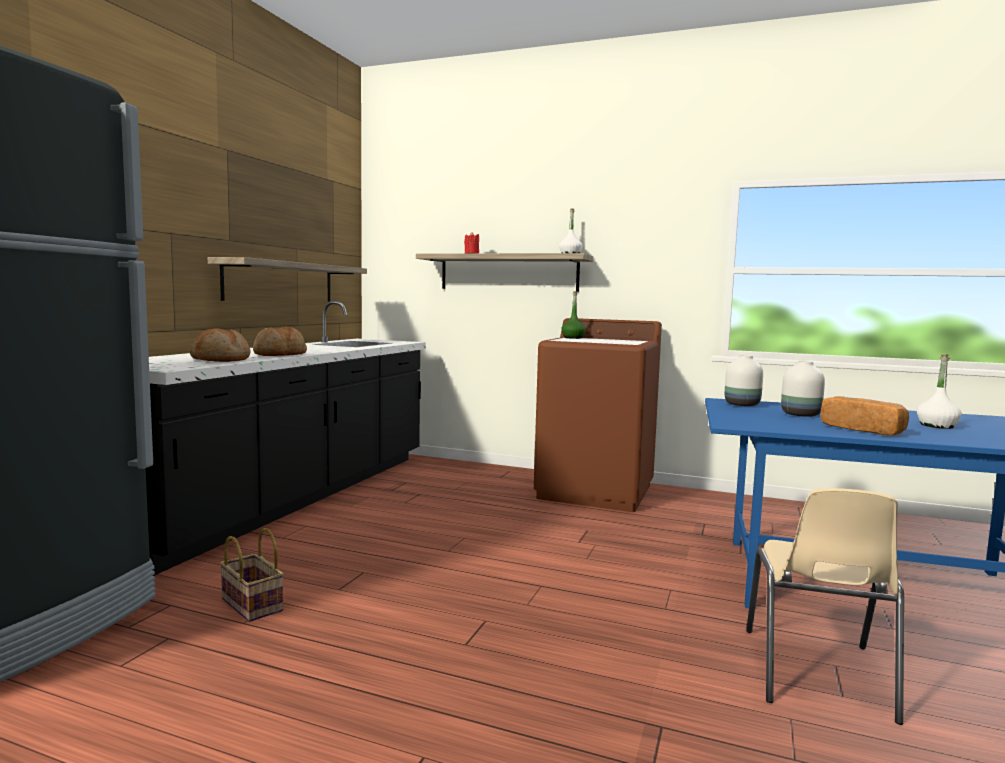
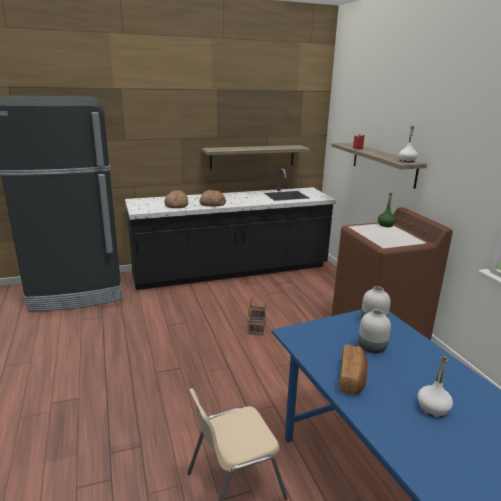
camera: 50 degrees right, 15 degrees up
(250, 605) = (136, 316): basket -> basket (256, 327)

